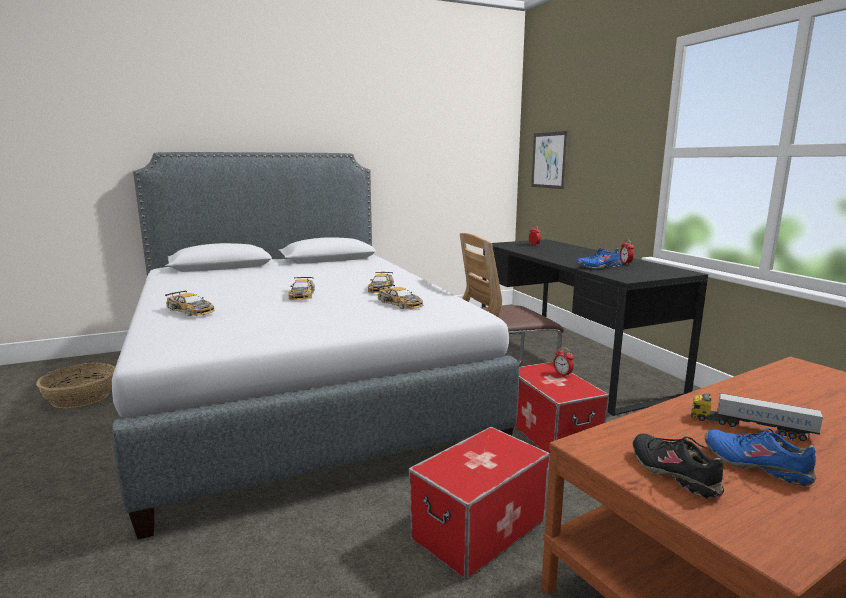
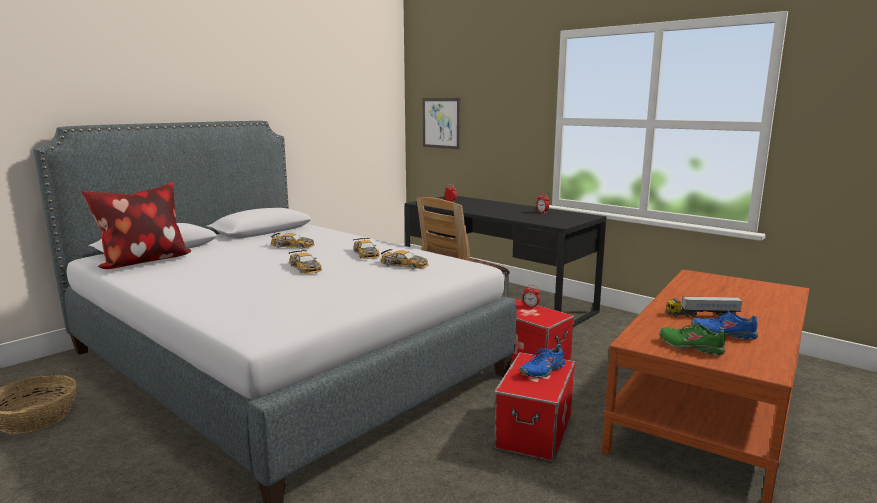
camera: 25 degrees left, 0 degrees up
(191, 275) = (143, 262): none -> pillow
(191, 310) = (223, 295): toy car -> toy car (293, 246)
(598, 267) = (528, 217): blue shoe -> blue shoe (542, 370)
(674, 473) = (691, 347): black shoe -> green shoe

